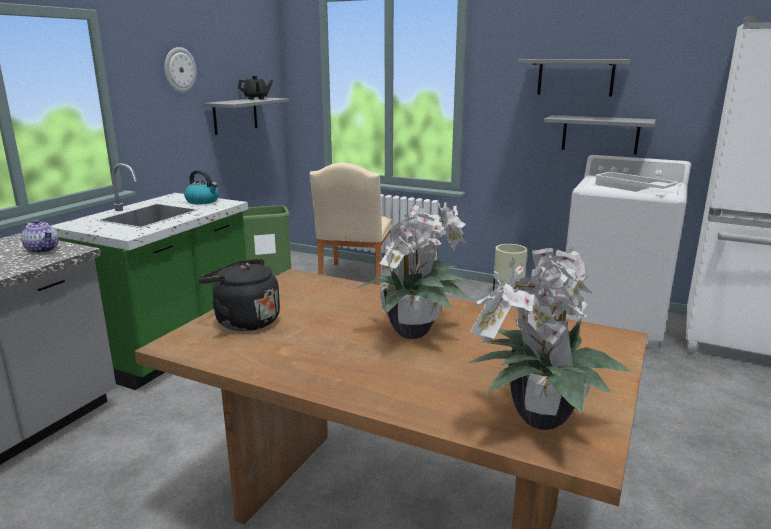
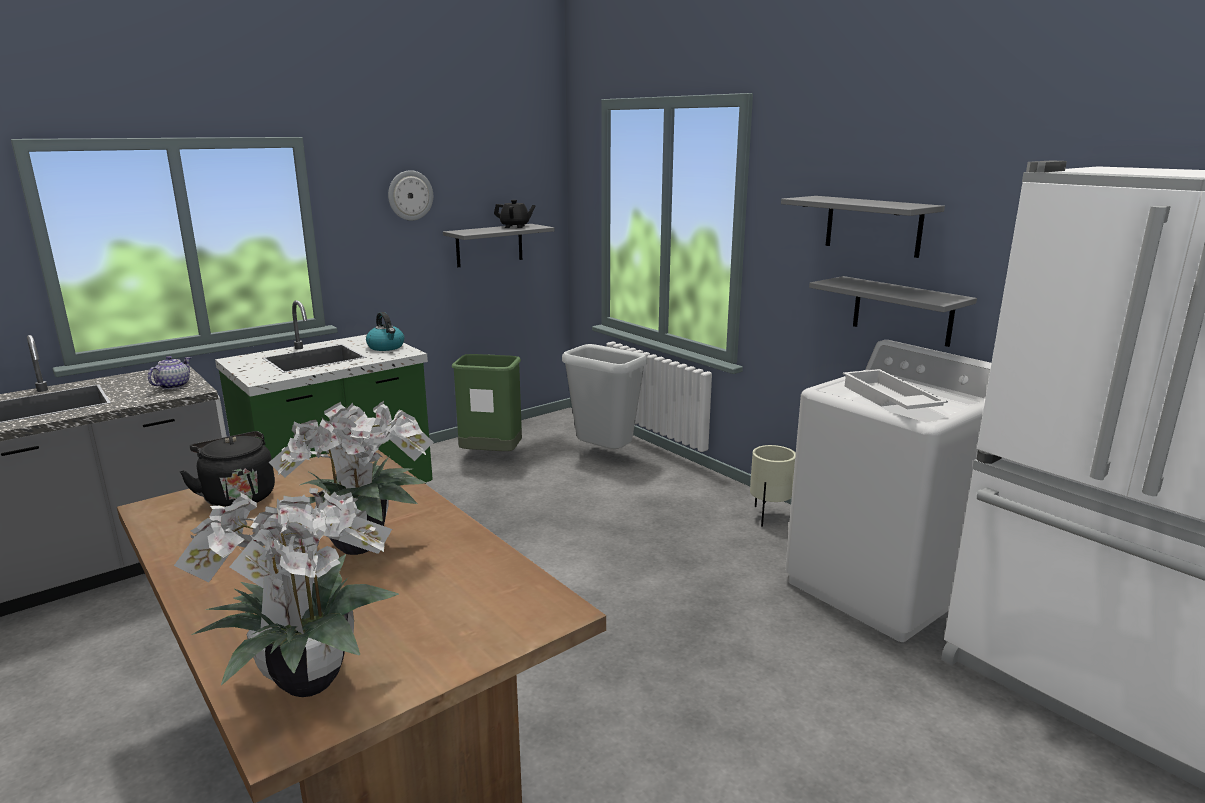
camera: 25 degrees right, 0 degrees up
(43, 250) = (173, 386): teapot -> teapot turned 135 degrees counterclockwise
(354, 278) = (603, 455): beige chair -> grey trash can

